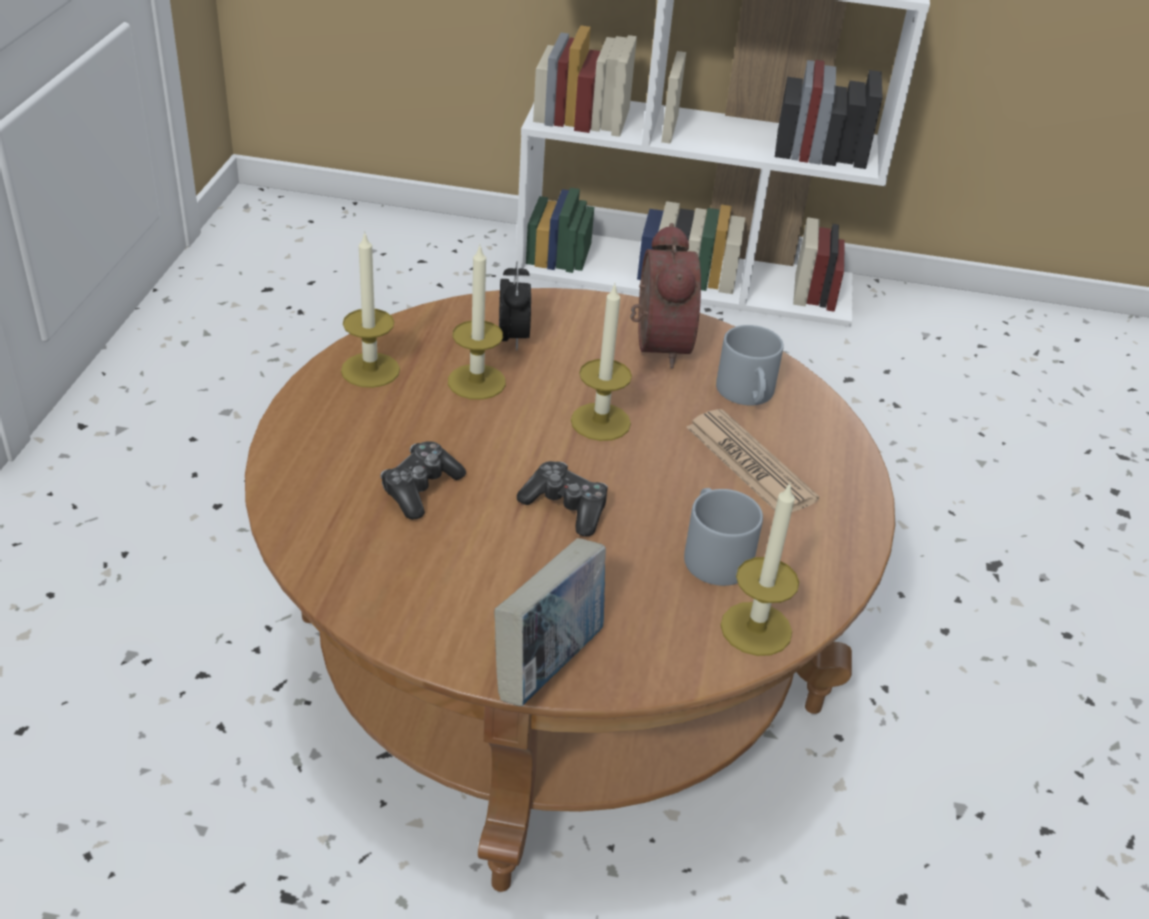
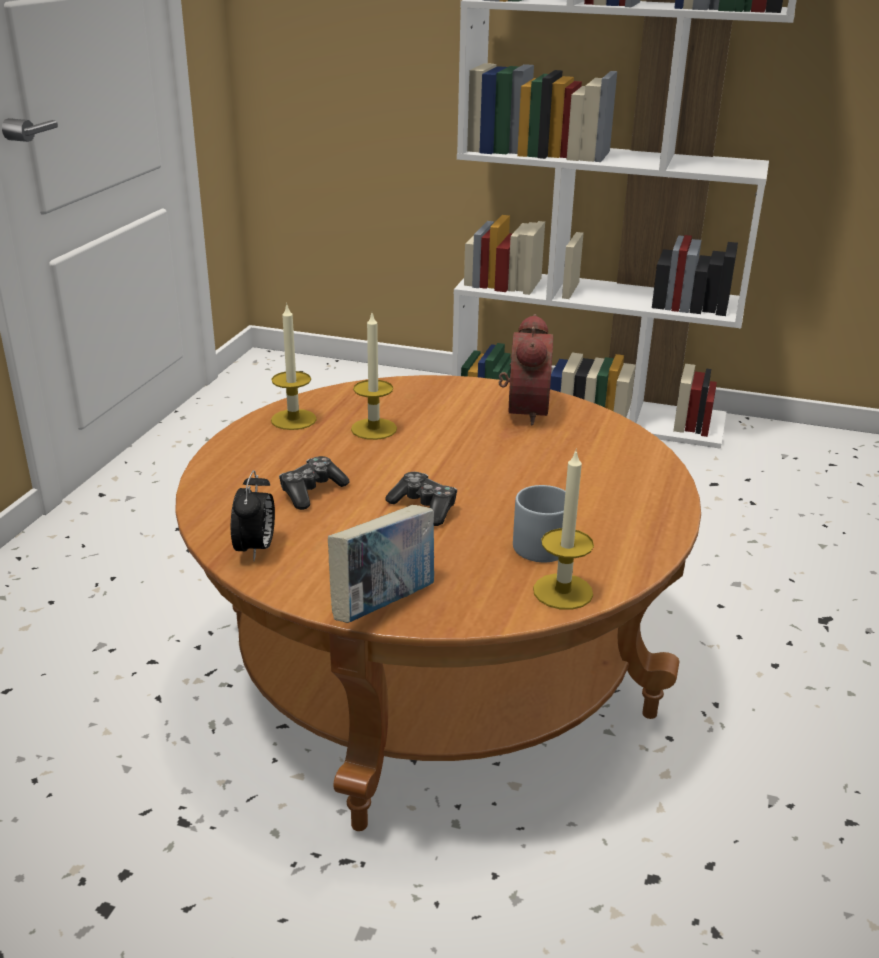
camera: 10 degrees right, 10 degrees down
(513, 339) = (410, 404): alarm clock -> alarm clock (256, 549)
(600, 422) = (466, 456): candle -> none
(748, 395) = (591, 443): grey mug -> none
(750, 463) = (582, 486): newspaper -> none

